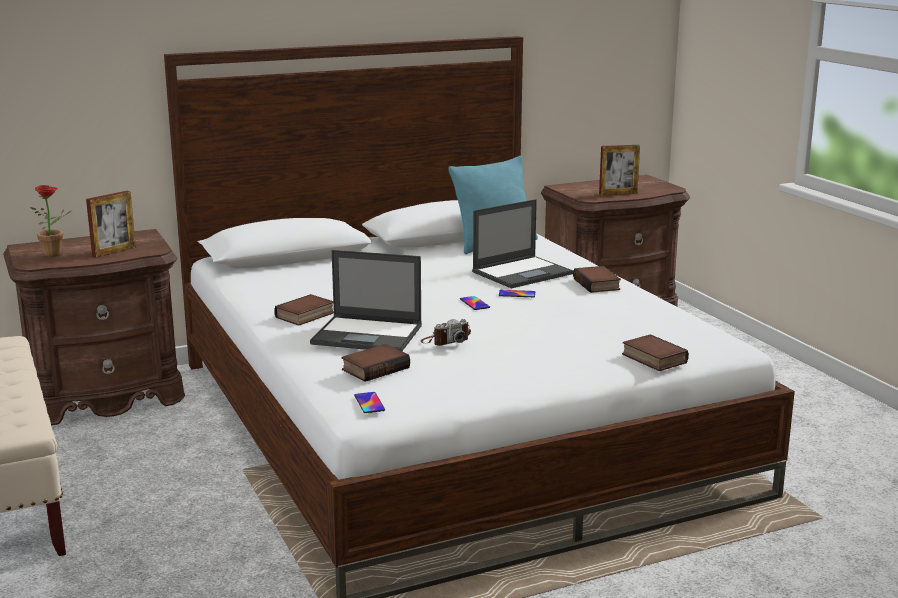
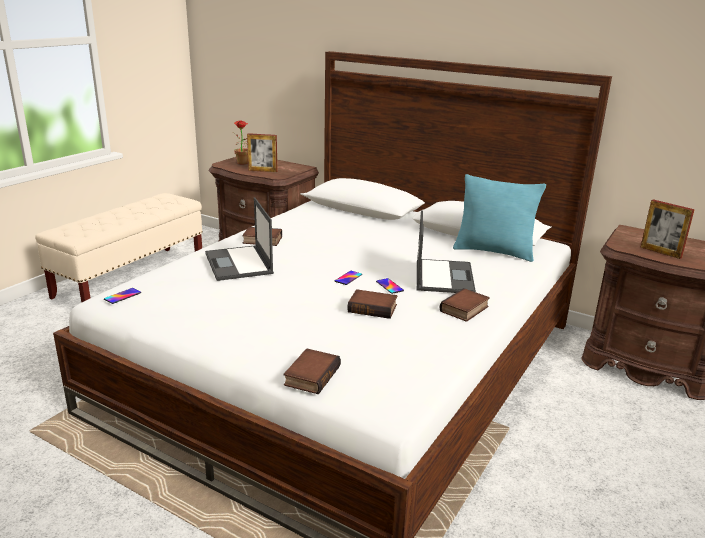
camera: 55 degrees right, 5 degrees up
(375, 368) = (181, 281): book -> book (373, 308)
(446, 341) = (254, 288): camera -> none
(523, 272) = (443, 276): laptop -> laptop turned 105 degrees counterclockwise

